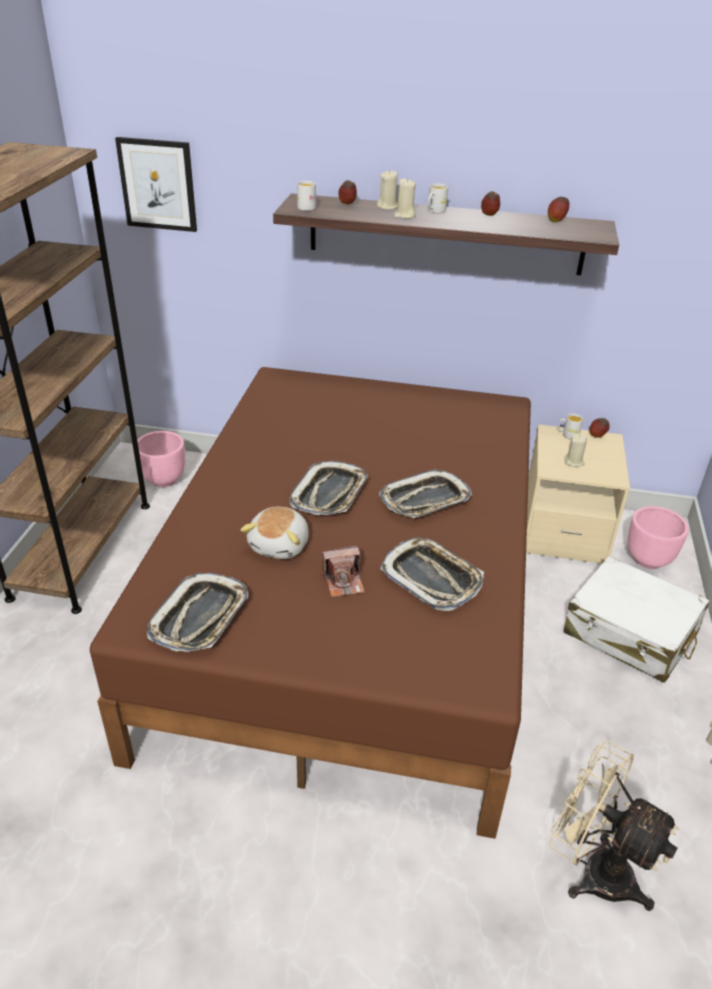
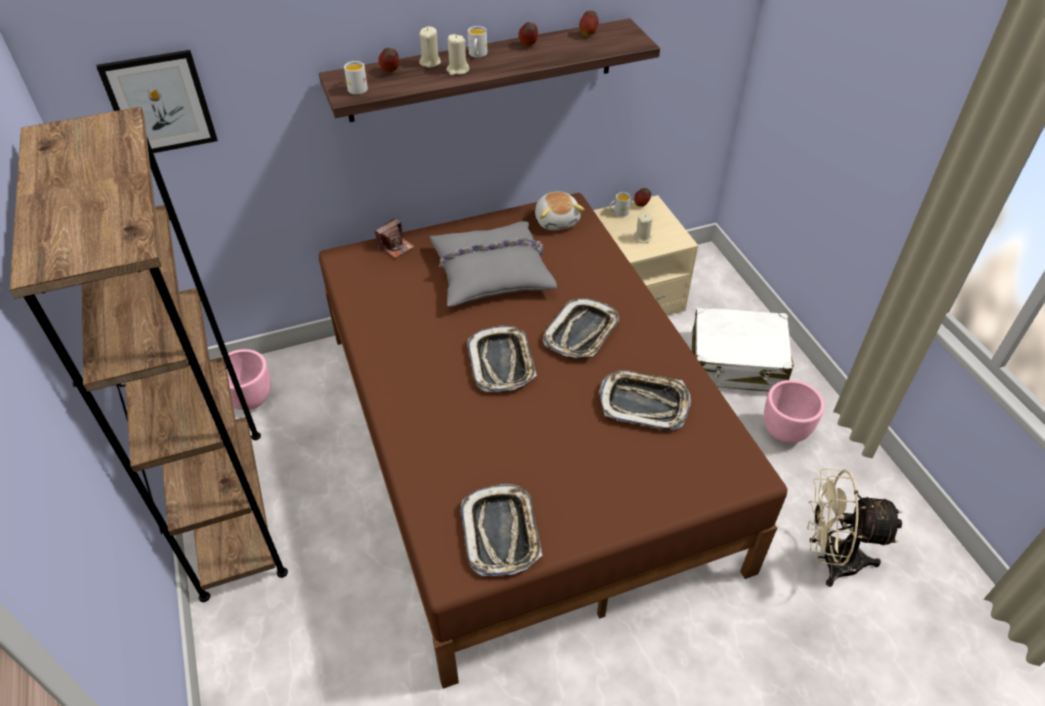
camera: 30 degrees left, 10 degrees up
(280, 545) = (505, 432): plush toy -> plush toy (557, 220)
(343, 582) = (583, 441): camera -> camera (396, 246)
(387, 427) = (491, 272): none -> grey pillow
(648, 560) = (709, 292): pink planter -> pink planter (784, 431)

